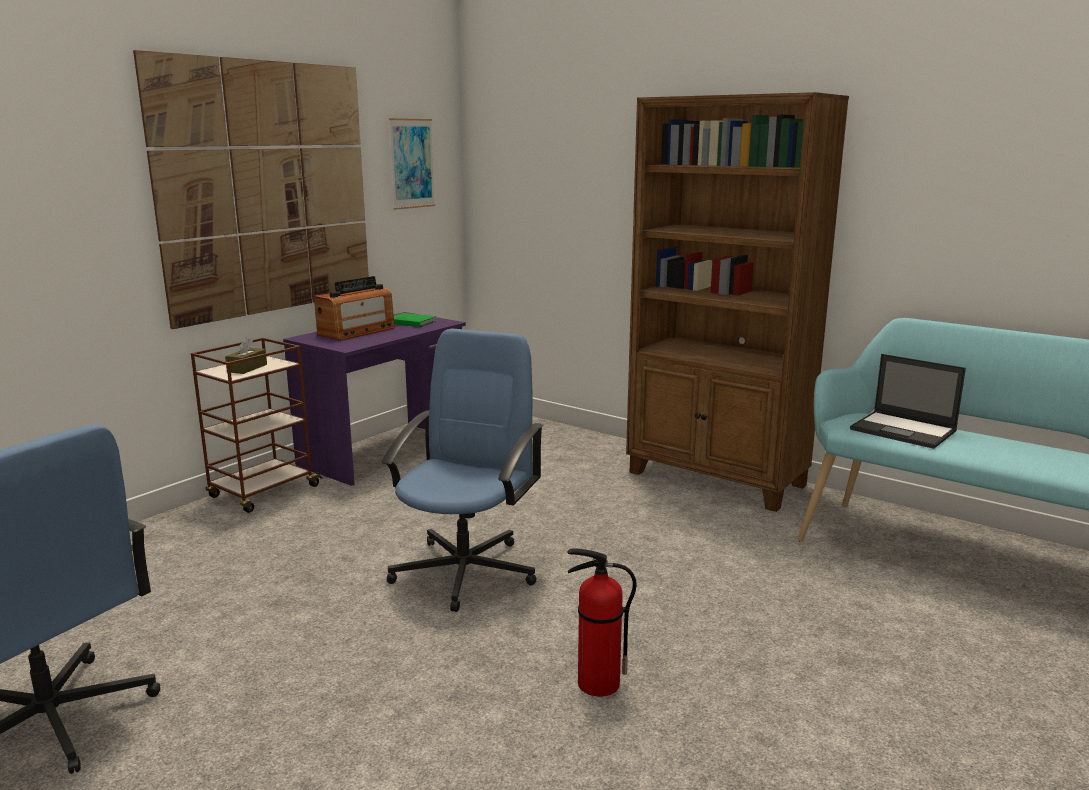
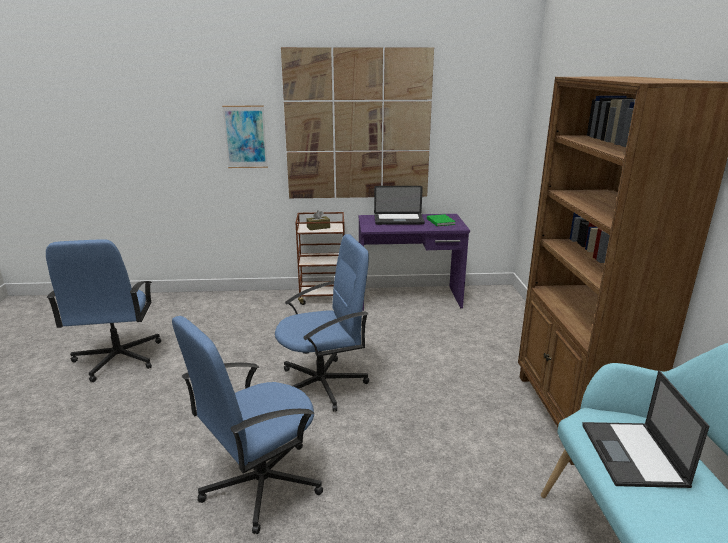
camera: 50 degrees right, 5 degrees up
(357, 332) = (398, 220): radio -> laptop
(412, 163) = (478, 113): picture -> picture (245, 137)
(597, 684) = (260, 483): fire extinguisher -> blue office chair

